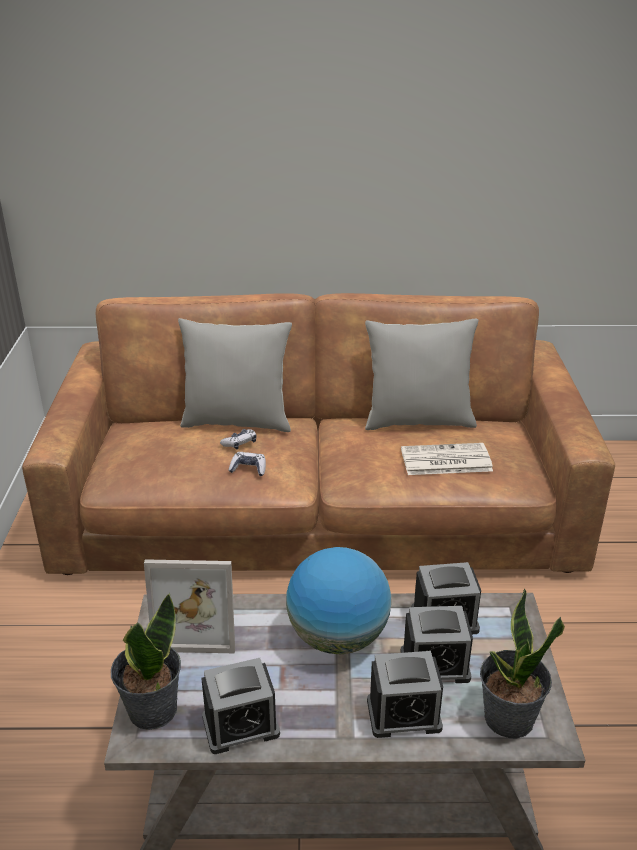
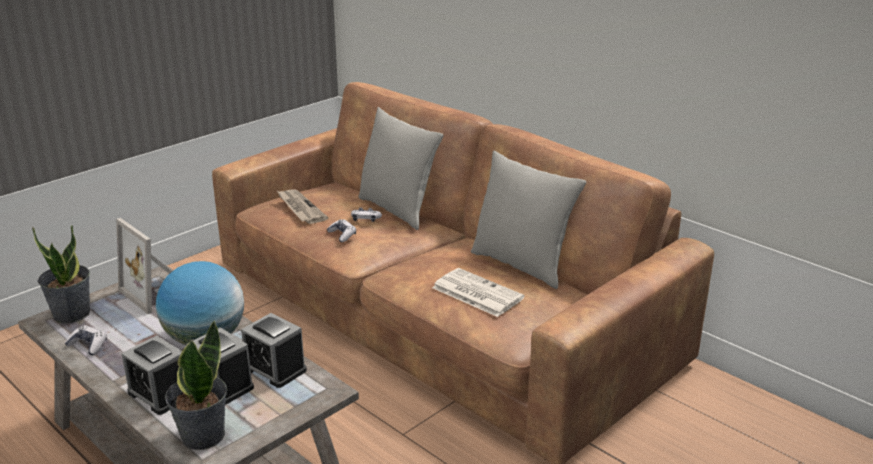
camera: 45 degrees right, 5 degrees down
(159, 463) = (300, 208): none -> newspaper
(240, 726) = (88, 345): alarm clock -> game controller

